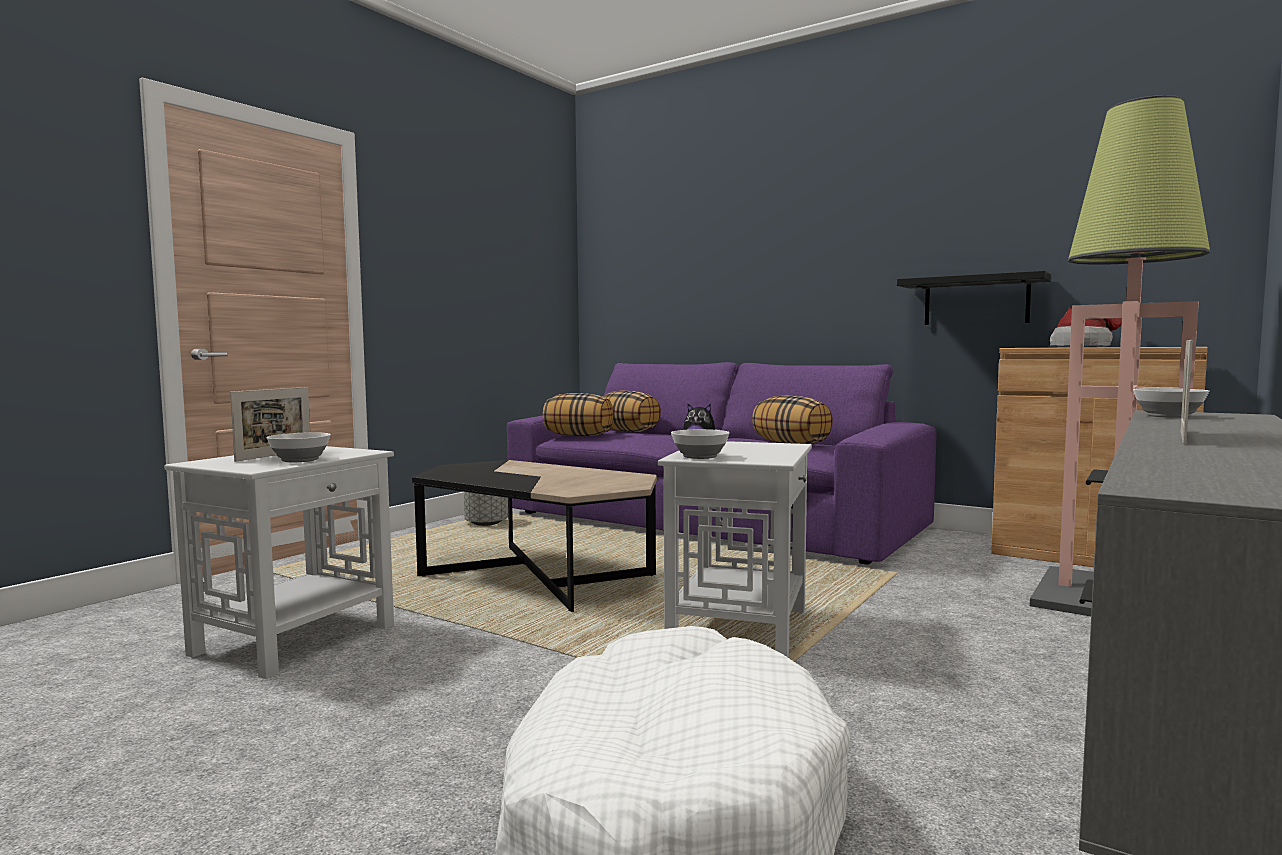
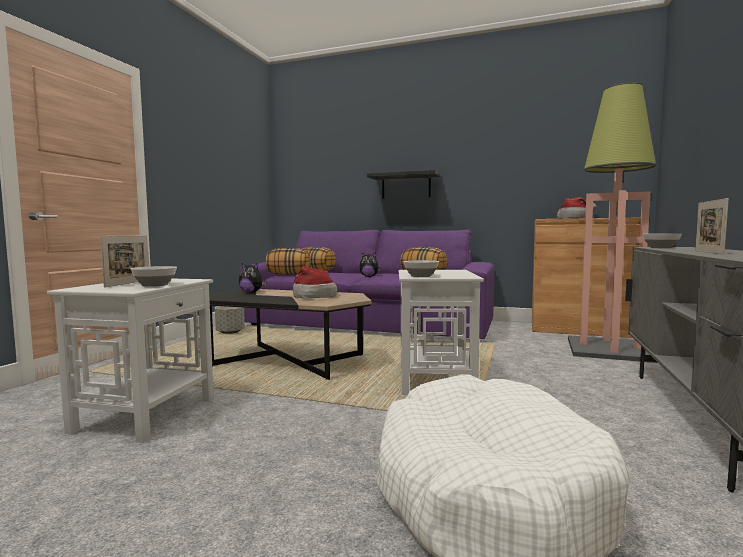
camera: 15 degrees left, 0 degrees up
(492, 467) = (251, 292): none -> plush toy
(571, 477) = (312, 296): none -> hat
(976, 301) = (514, 194): black shelf -> black shelf (406, 186)

